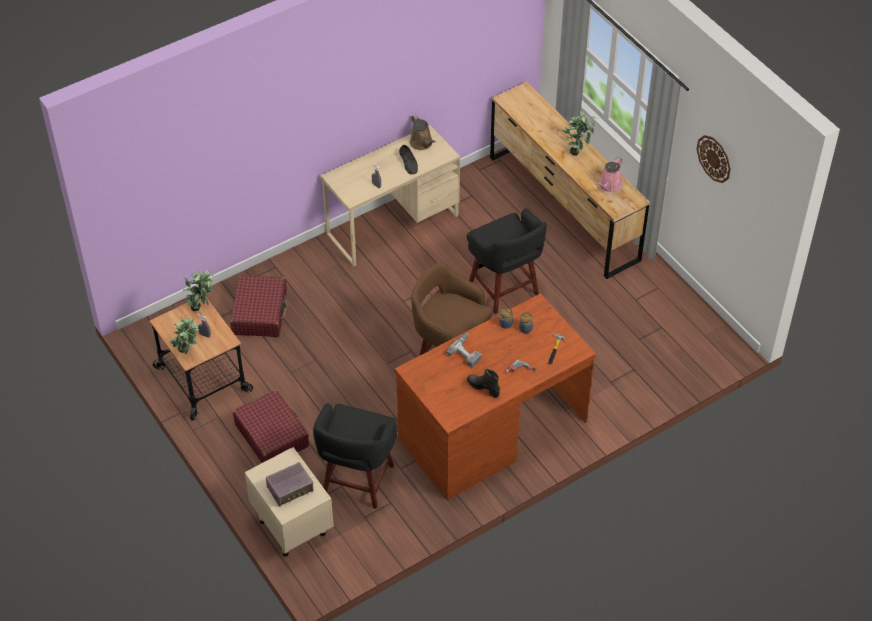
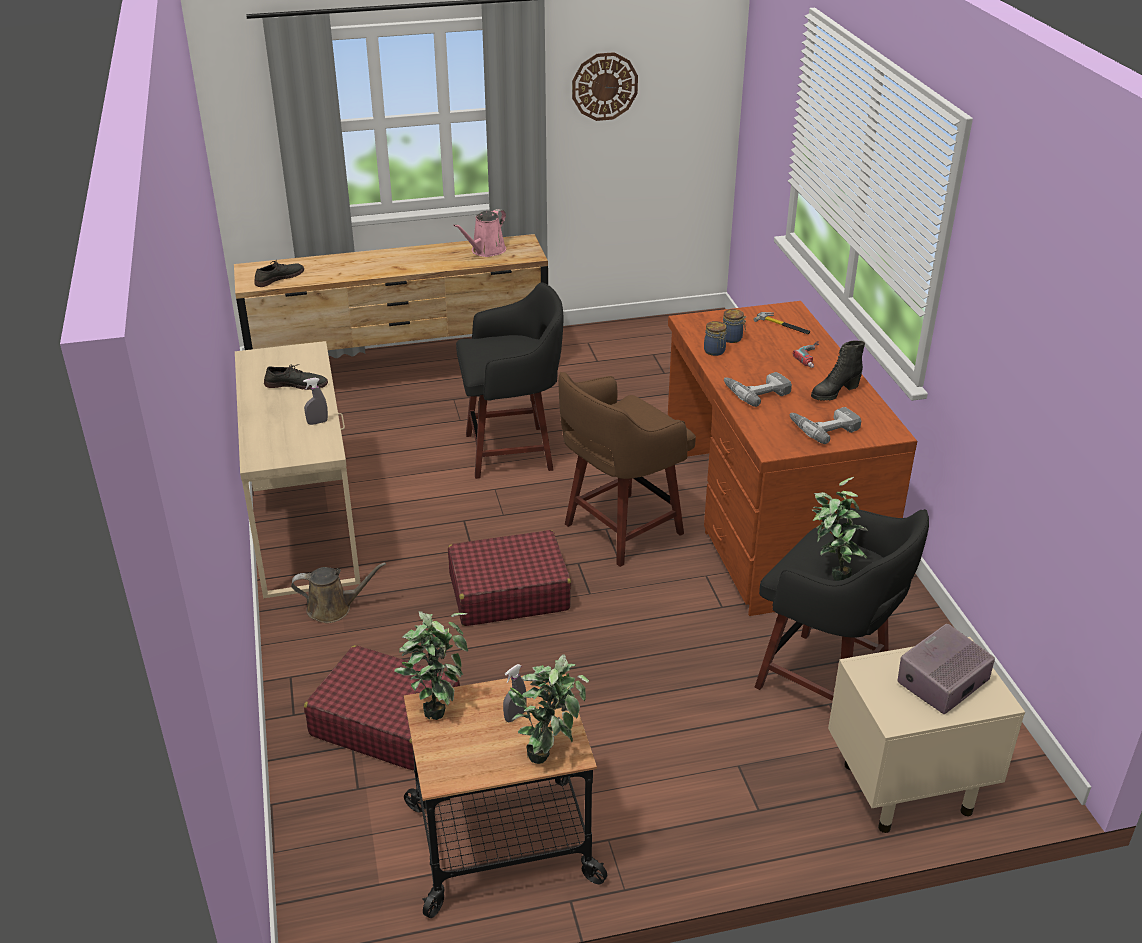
camera: 70 degrees left, 15 degrees down
(272, 435) = (685, 769): red suitcase -> red suitcase (508, 592)
(290, 489) = (941, 682): radio -> radio turned 120 degrees counterclockwise
(422, 143) = (267, 365): brown watering can -> brown watering can (334, 608)
(442, 389) = (823, 427): none -> power drill
(520, 107) = (279, 277): none -> grey shoe
(577, 150) = (401, 257): potted plant -> potted plant (832, 572)
(609, 186) = (486, 251): pink watering can -> pink watering can turned 75 degrees clockwise

